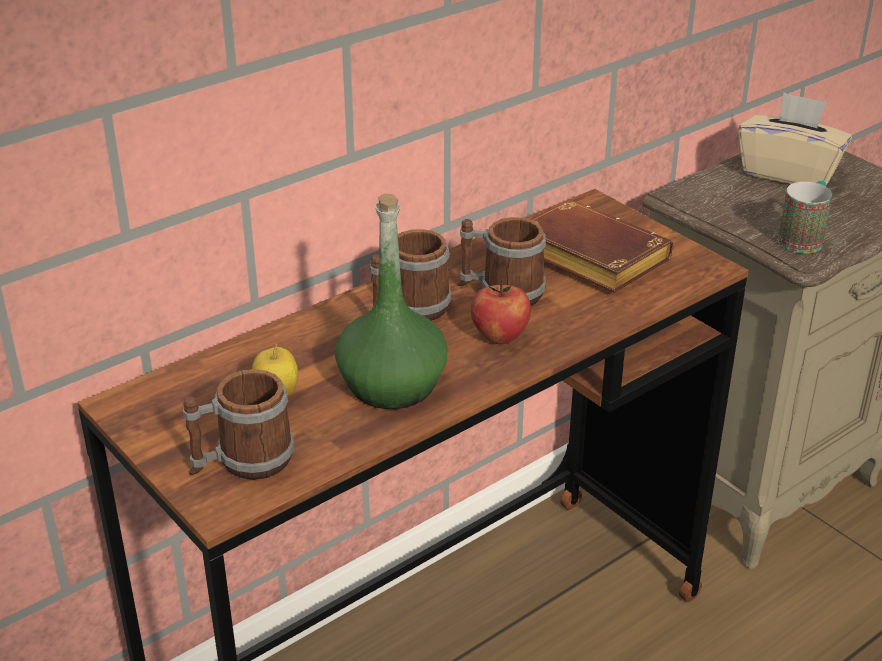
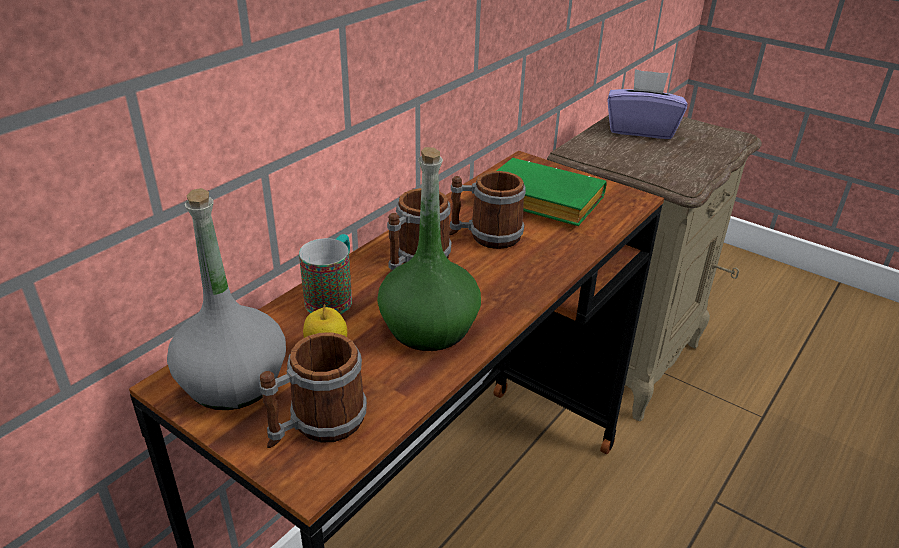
camera: 15 degrees left, 0 degrees up
(176, 410) = (234, 382): none -> grey bottle
(499, 337) = (502, 273): apple -> none
(585, 257) = (538, 201): brown book -> green book
(789, 173) = (641, 129): beige tissue box -> purple tissue box
(803, 238) = (677, 173): mug -> mug (333, 296)

